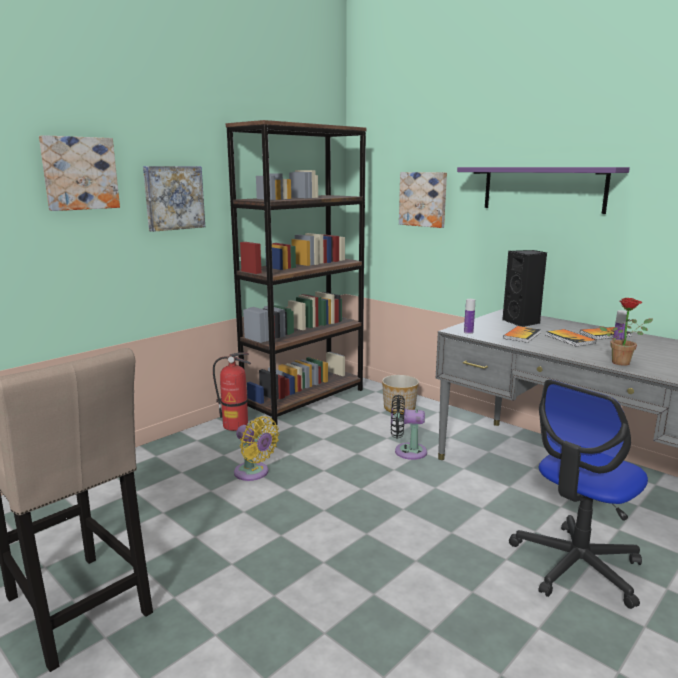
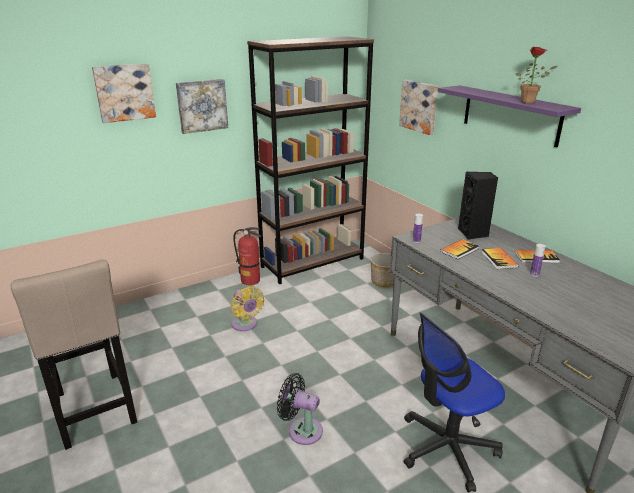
camera: 15 degrees right, 10 degrees up
(406, 451) = (369, 323): black fan -> black fan (301, 430)
(623, 362) = (522, 293): potted plant -> potted plant (530, 102)

